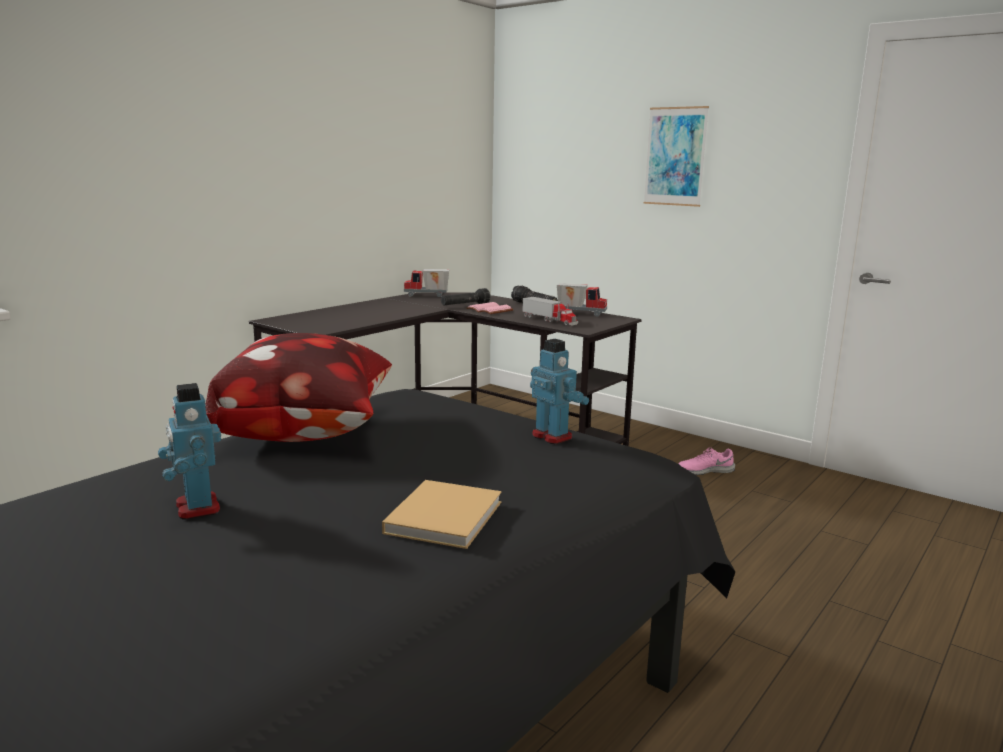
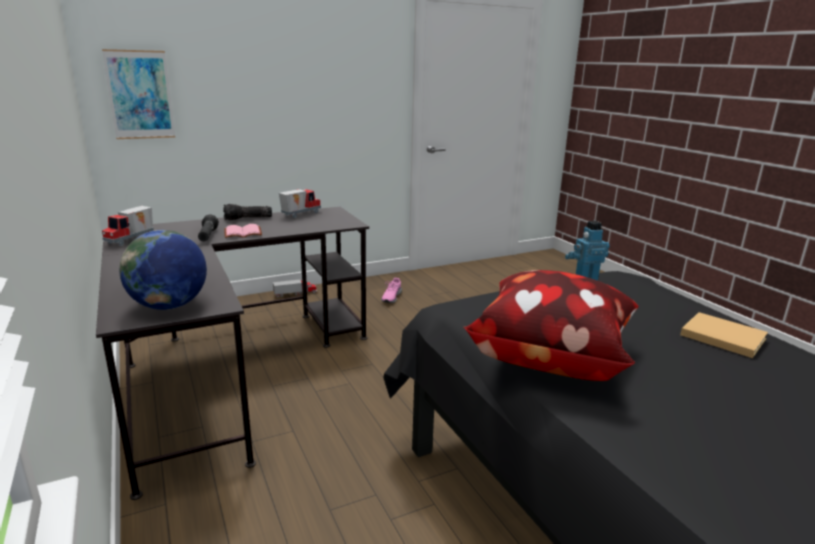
camera: 65 degrees left, 5 degrees up
(196, 508) = (726, 419): toy robot -> none
(305, 323) = (169, 306): none -> globe
(550, 320) = (310, 225): toy truck -> toy truck (295, 293)
(675, 156) = (294, 74): picture -> picture (140, 95)

